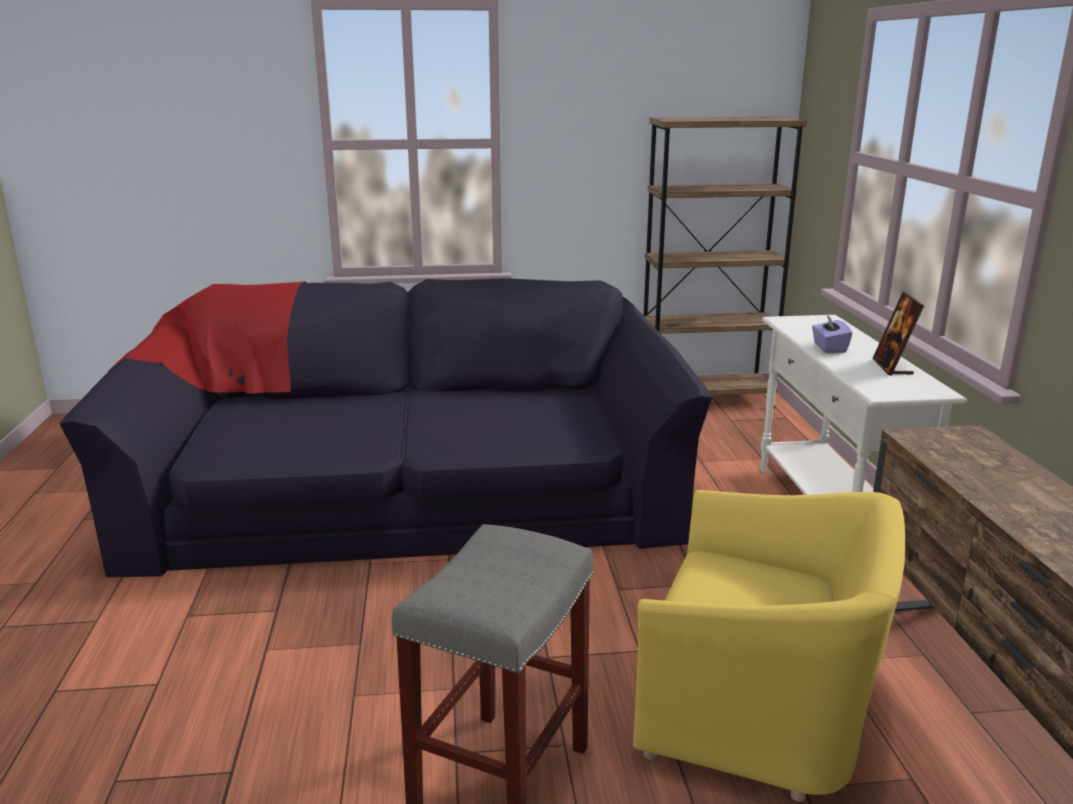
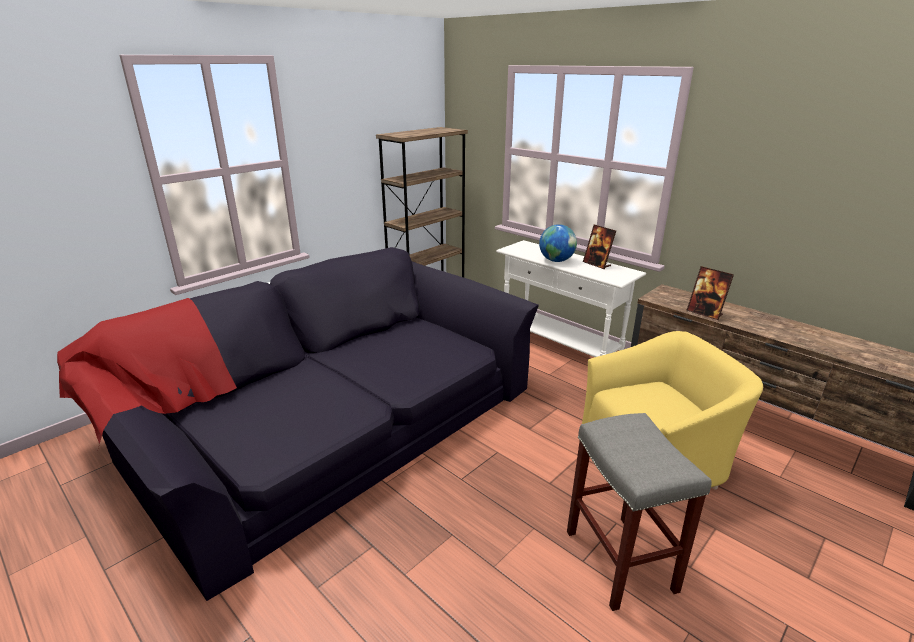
camera: 40 degrees left, 5 degrees up
(829, 348) = (556, 260): purple tissue box -> globe
(970, 481) = (705, 313): none -> picture frame

